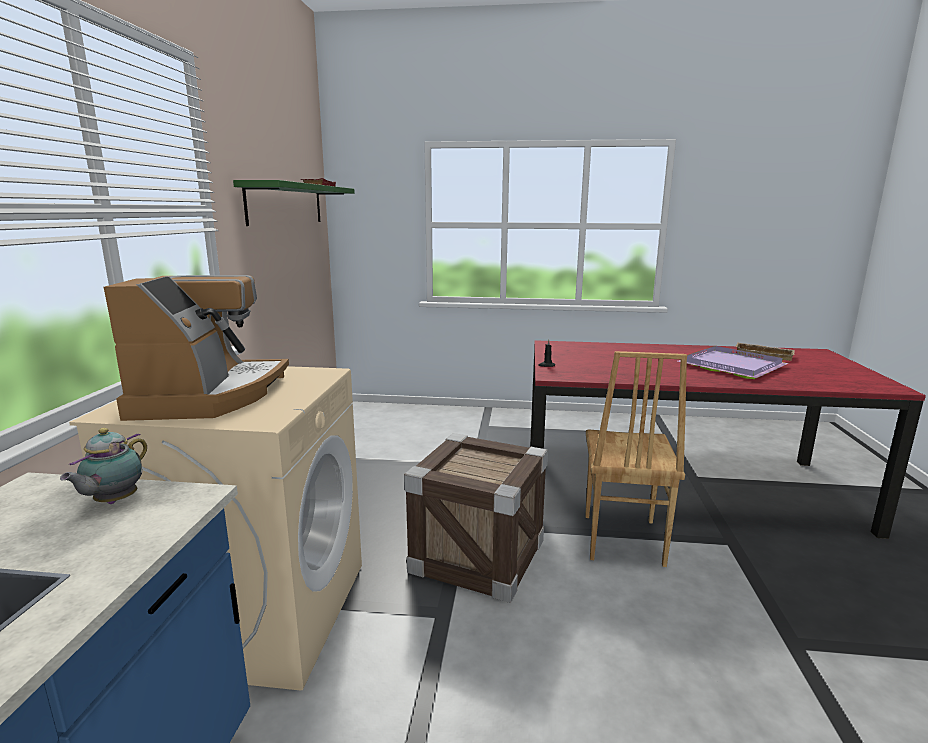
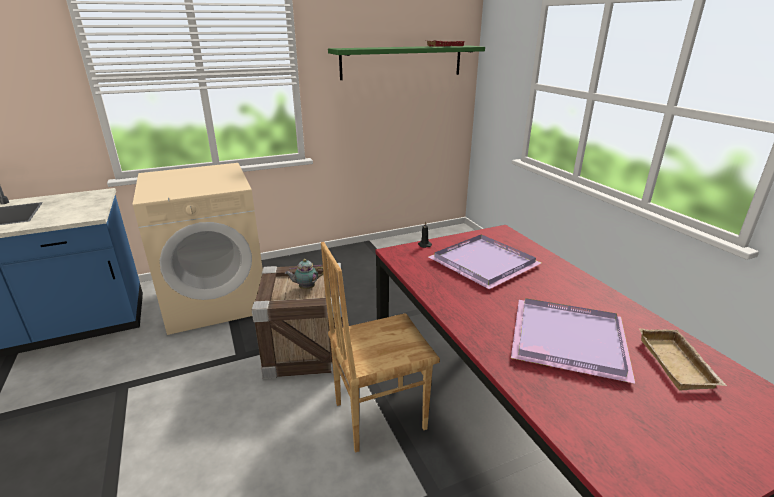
camera: 60 degrees right, 10 degrees up
(113, 502) = (87, 207): teapot -> teapot (305, 288)
(210, 395) = (183, 179): coffee machine -> none
(603, 358) = (486, 263): none -> purple tray

